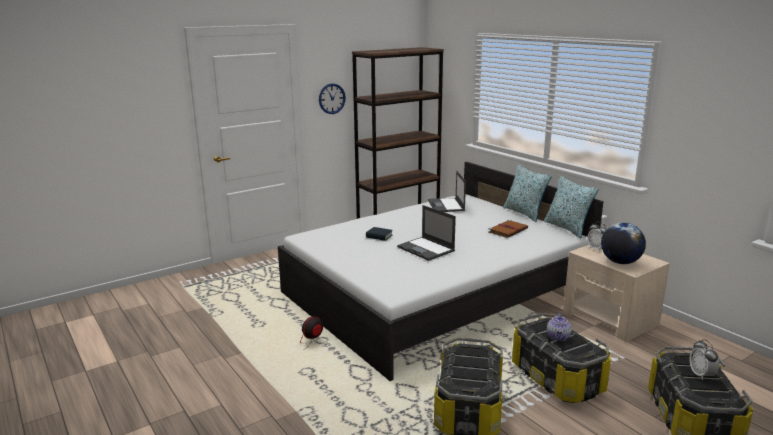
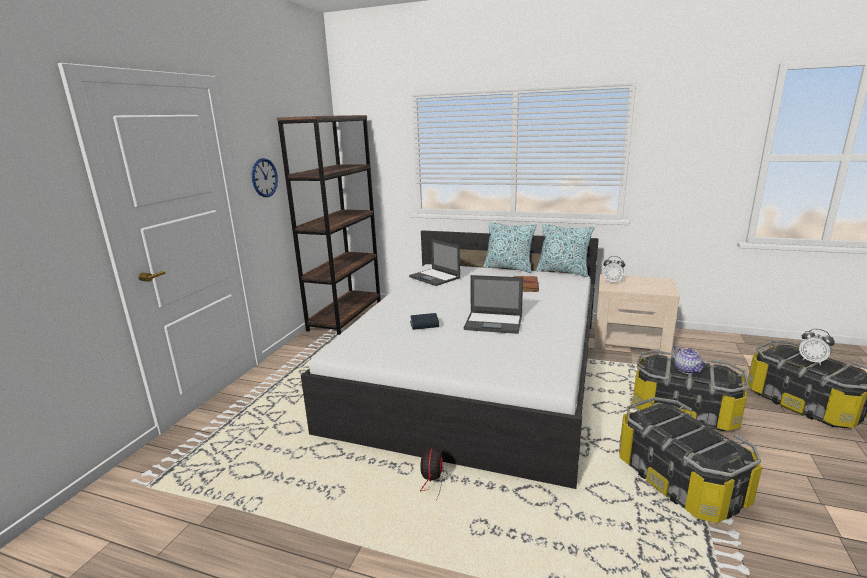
camera: 35 degrees left, 0 degrees up
(620, 262) = (647, 287): globe -> none

